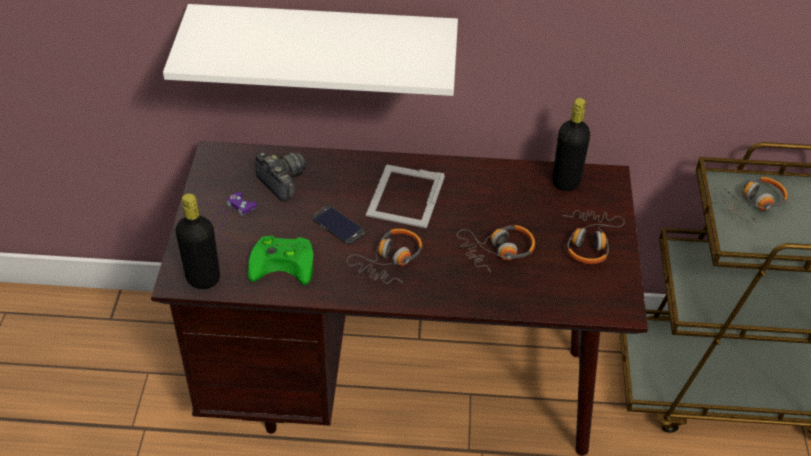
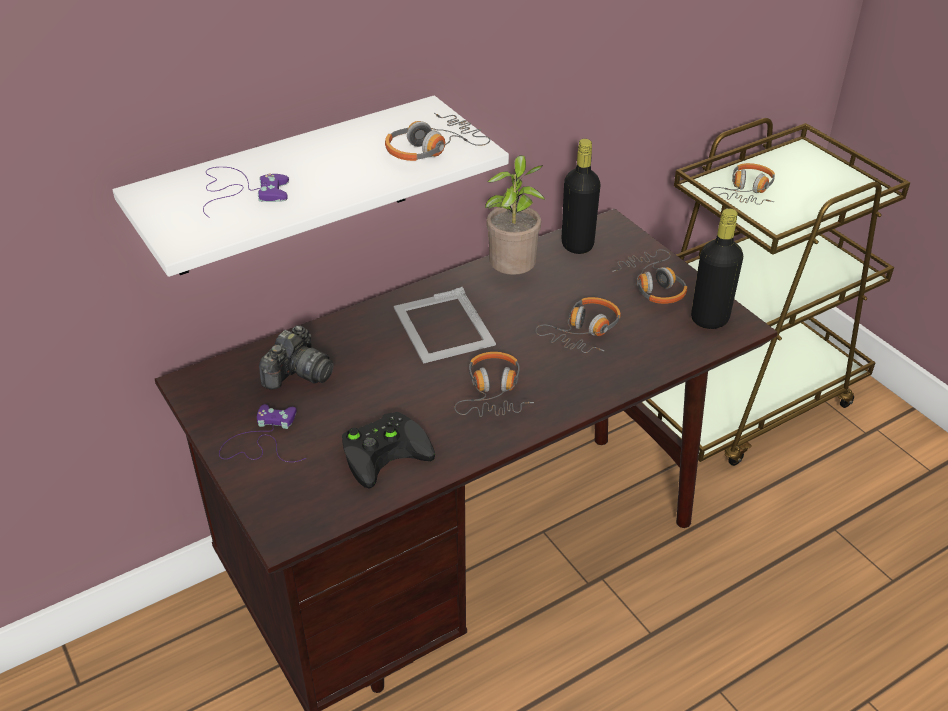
camera: 35 degrees left, 5 degrees down
(203, 278) = (311, 515): black bottle -> black bottle (709, 319)
(255, 38) = (240, 190): none -> purple game controller
(282, 182) = (298, 374): camera -> camera turned 105 degrees clockwise
(285, 262) = (386, 450): green game controller -> black game controller
(338, 225) = (405, 386): phone -> none
(406, 61) = (433, 149): none -> headphones
(493, 182) = (513, 275): none -> potted plant

